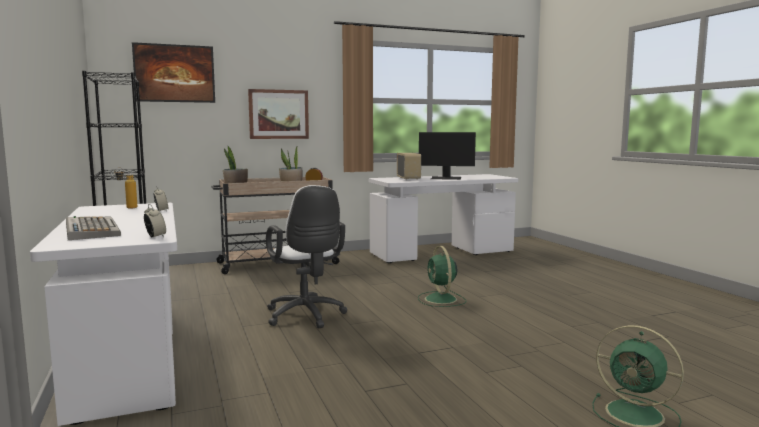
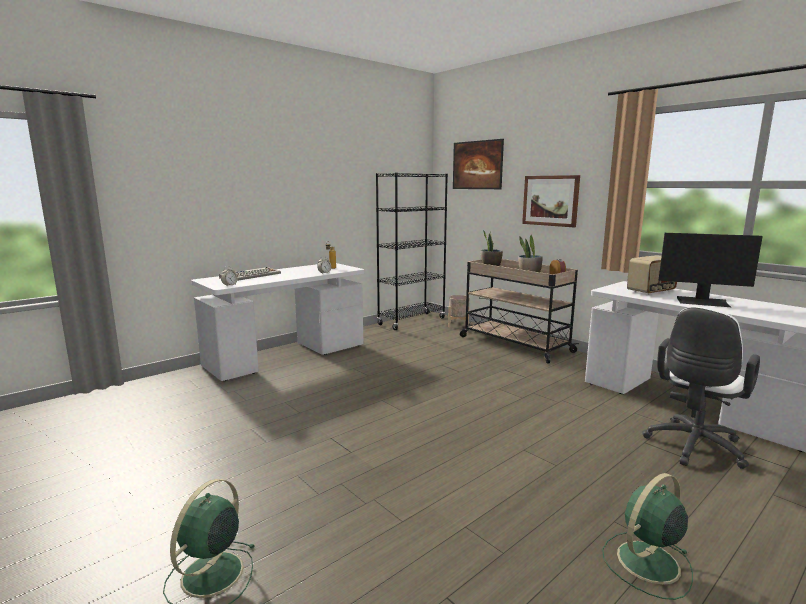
camera: 70 degrees right, 5 degrees up
(184, 269) = (458, 325): none -> beige planter
(306, 316) = (387, 382): white office chair -> white office chair (693, 448)
(441, 300) = (487, 429): green fan -> green fan (646, 563)
(446, 178) = (703, 302): monitor -> monitor turned 60 degrees counterclockwise

